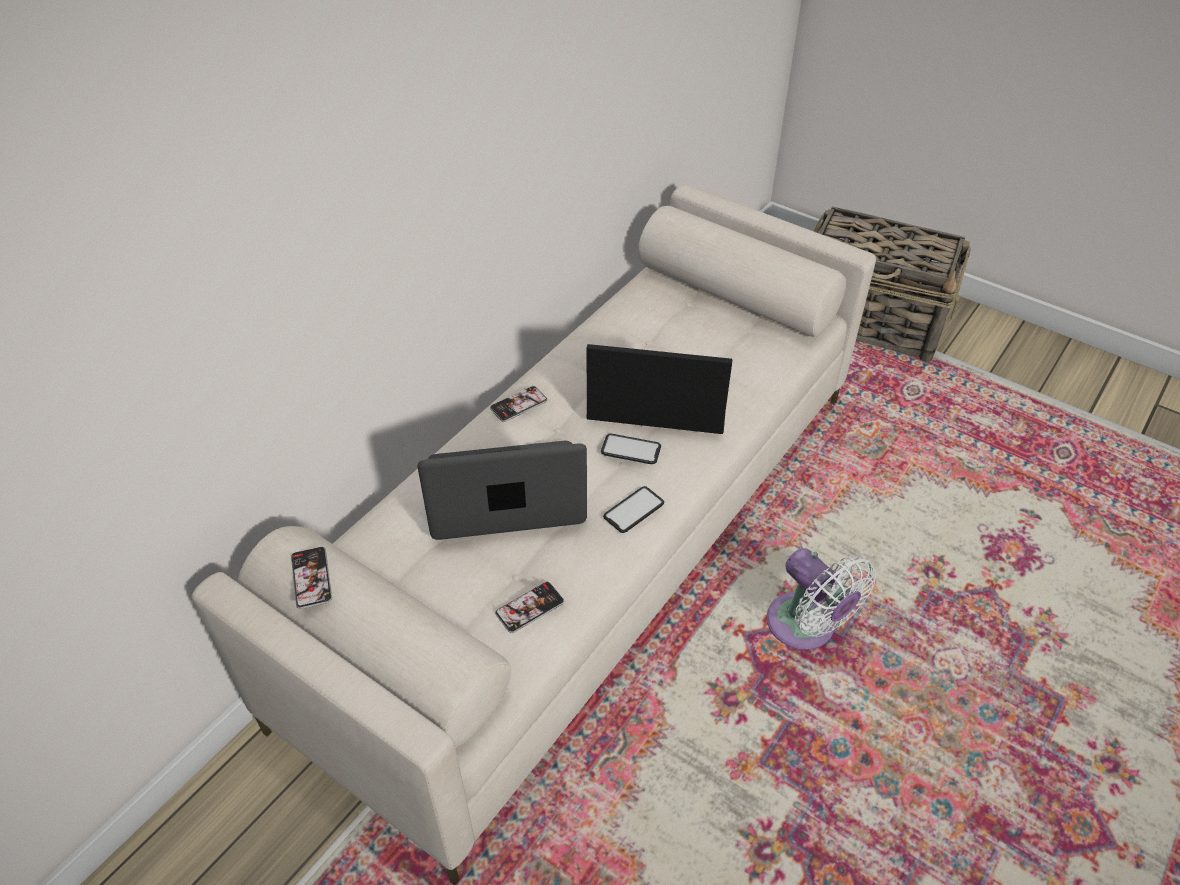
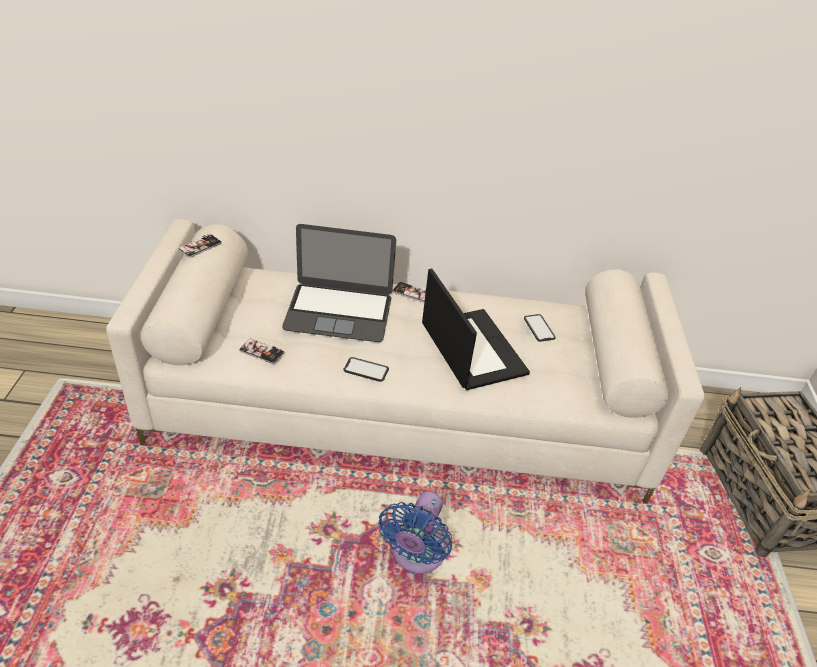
camera: 55 degrees right, 5 degrees down
(505, 492) = (339, 312): laptop -> laptop turned 135 degrees clockwise
(631, 449) = (415, 352): phone -> phone (539, 328)
(805, 628) = (416, 555): white fan -> blue fan

